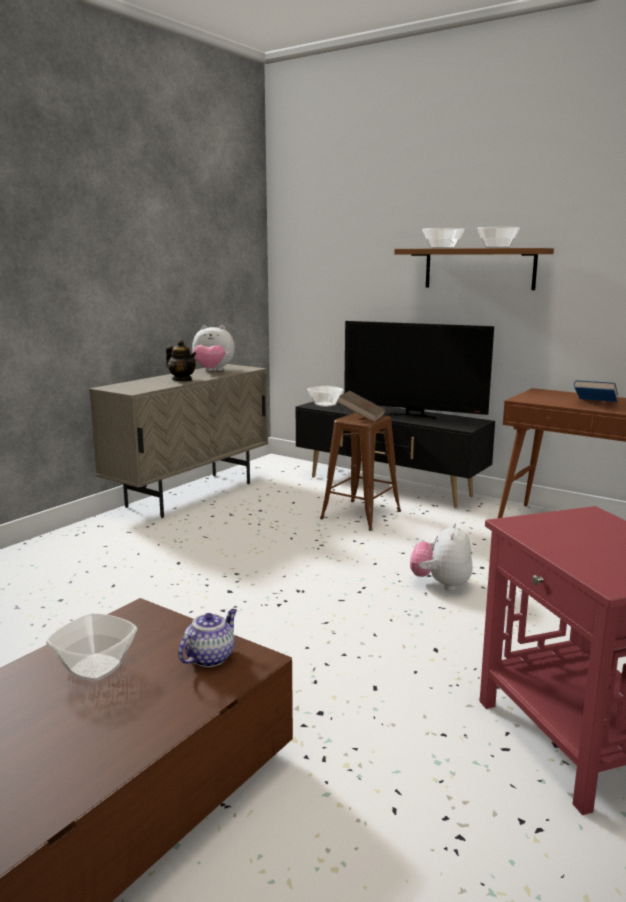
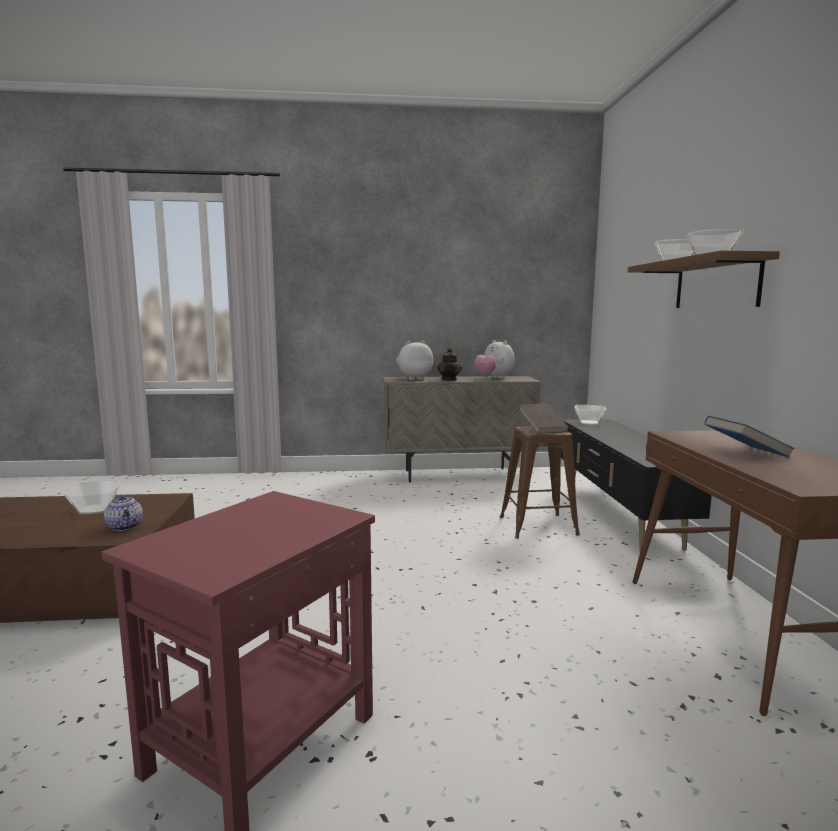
camera: 50 degrees right, 5 degrees down
(210, 657) = (125, 527): teapot -> teapot turned 60 degrees clockwise
(414, 415) = (639, 444): television -> none
(441, 584) = (466, 594): plush toy -> plush toy (413, 379)

